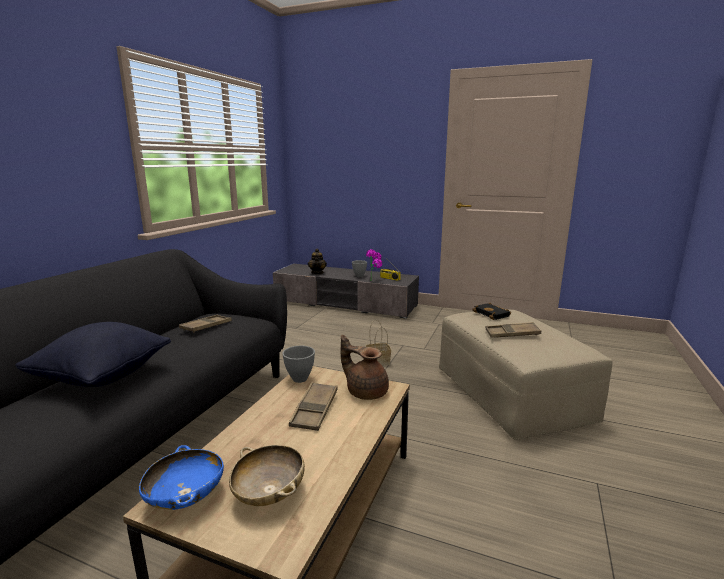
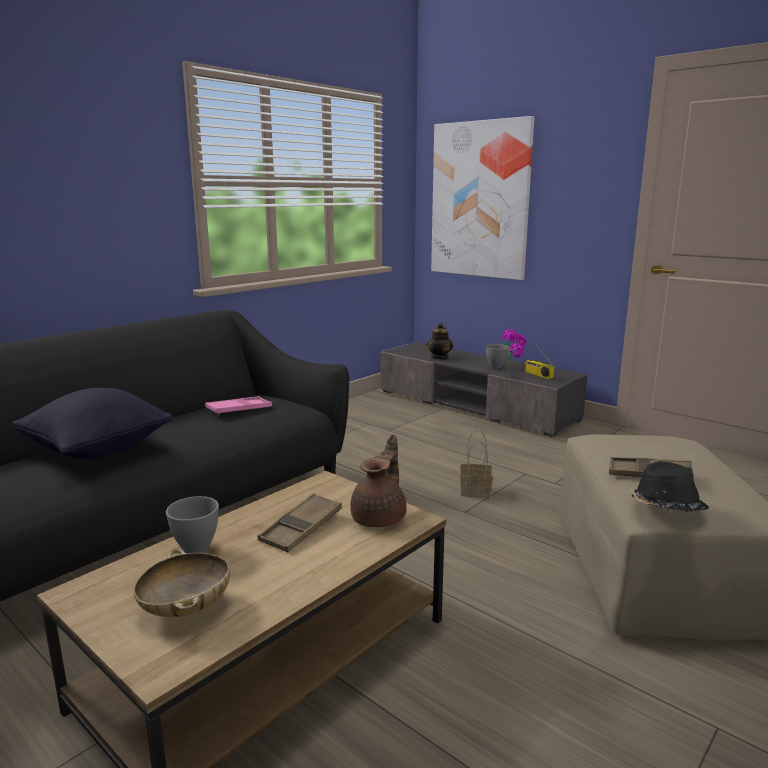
camera: 20 degrees right, 0 degrees up
(186, 497) = (103, 591): blue bowl -> none
(206, 326) = (239, 409): brown tray -> pink tray
(299, 379) = (309, 488): grey bowl -> grey bowl (195, 550)
(335, 162) = (480, 200): none -> picture
(366, 391) = (380, 518): brown teapot -> brown teapot turned 60 degrees clockwise
(493, 314) = (643, 442): black book -> none
(536, 353) = (665, 507): none -> black hat

